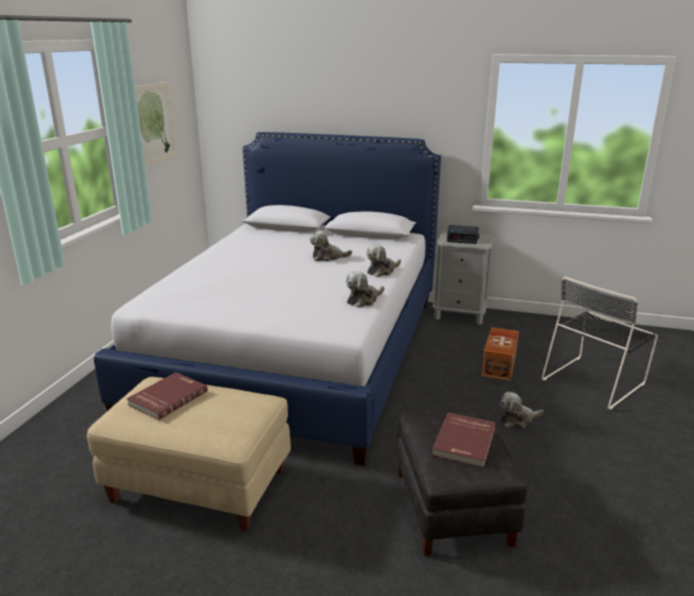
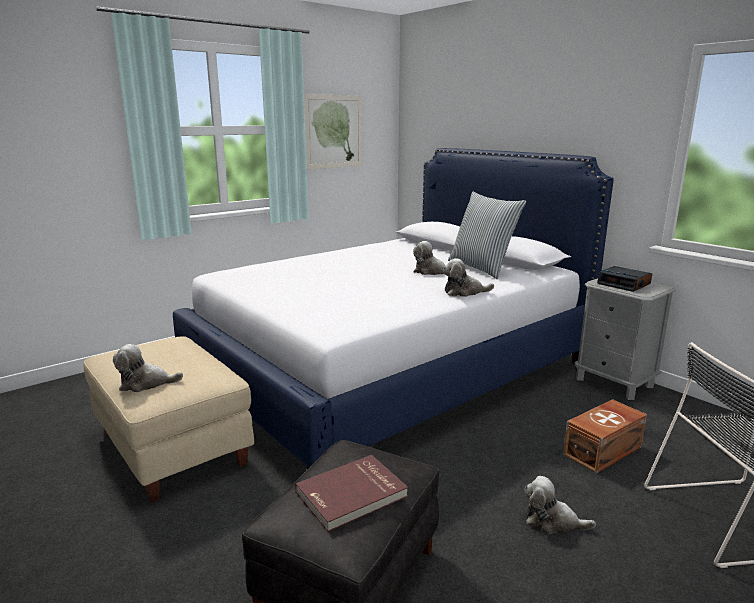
camera: 35 degrees right, 5 degrees down
(167, 397) = (161, 352): red book -> none
(360, 245) = (482, 268): none -> pillow
(363, 300) = (397, 311): plush toy -> plush toy (145, 383)

